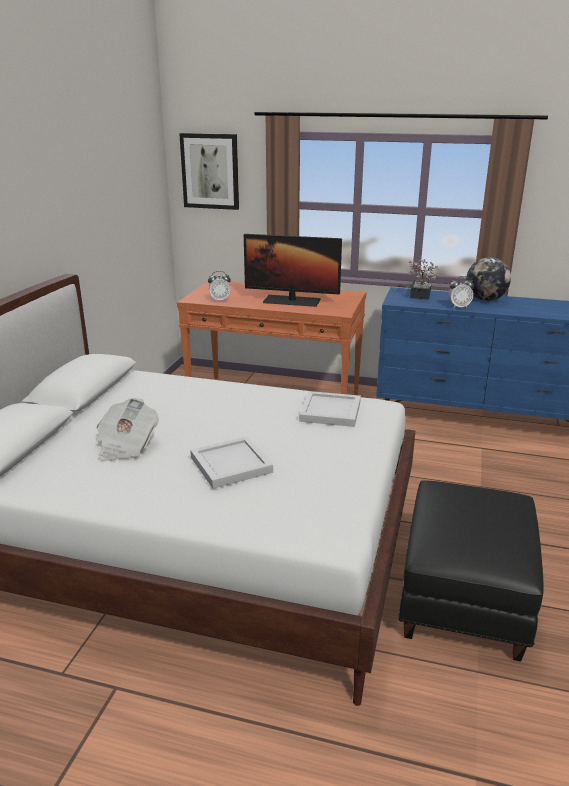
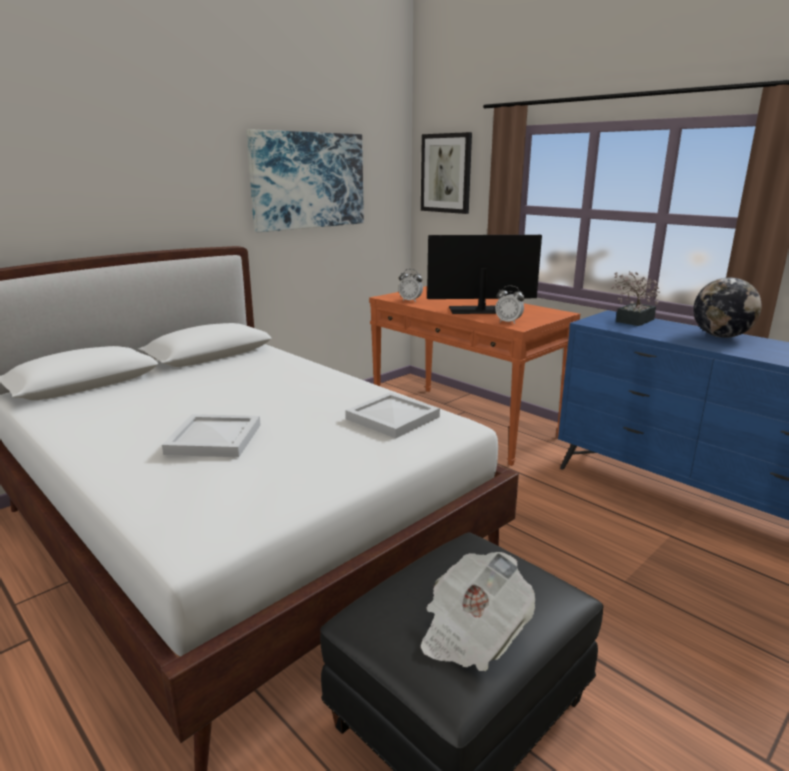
camera: 30 degrees right, 5 degrees down
(103, 194) = (308, 180): none -> picture
(126, 446) = (164, 401): newspaper -> newspaper (472, 633)
(291, 301) = (481, 310): monitor -> monitor turned 135 degrees clockwise
(459, 307) = (668, 338): alarm clock -> alarm clock (508, 322)

